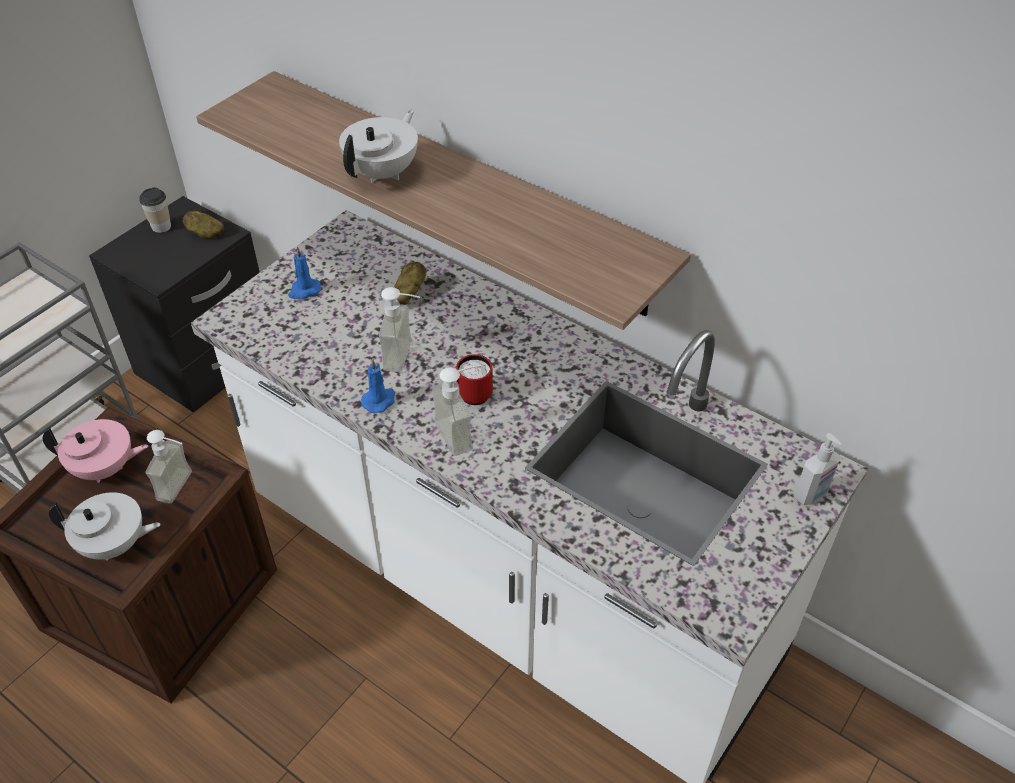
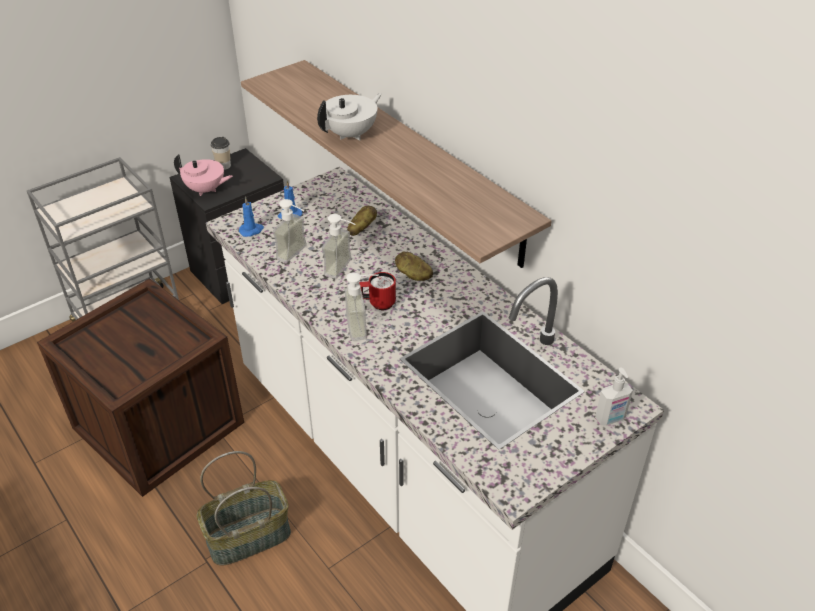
camera: 15 degrees right, 5 degrees down
(105, 468) = (134, 318): pink teapot -> pink teapot (206, 190)
(114, 545) = (122, 368): white teapot -> none
(183, 488) = (180, 340): soap dispenser -> soap dispenser (297, 254)
(205, 234) = (251, 175): potato -> potato (413, 275)
(333, 721) = (249, 535): none -> basket
(379, 400) = (314, 295): blue candle -> blue candle (251, 230)

